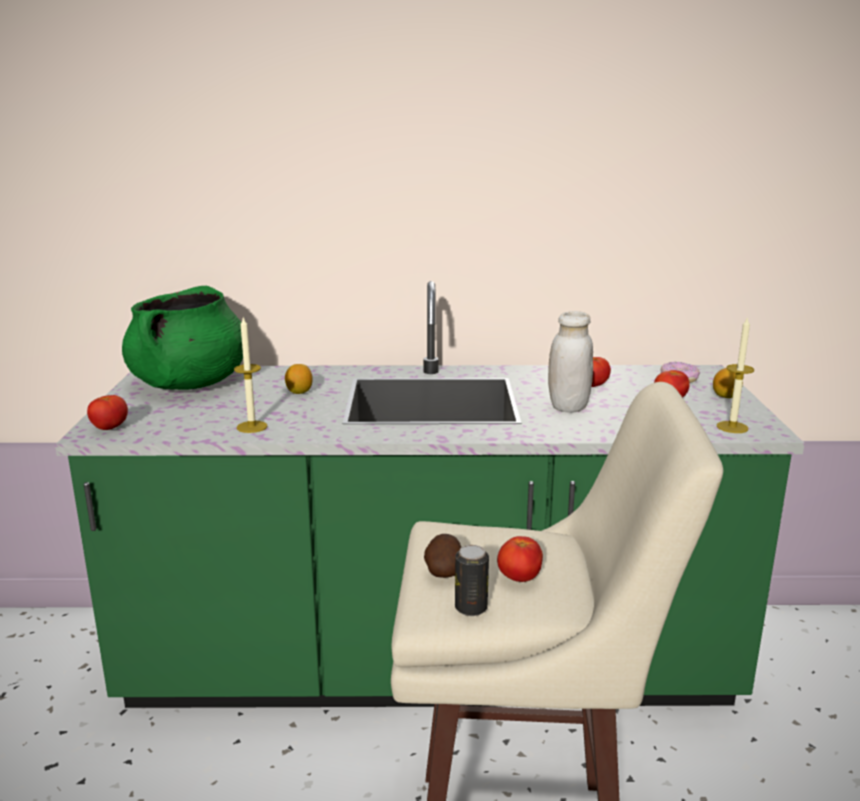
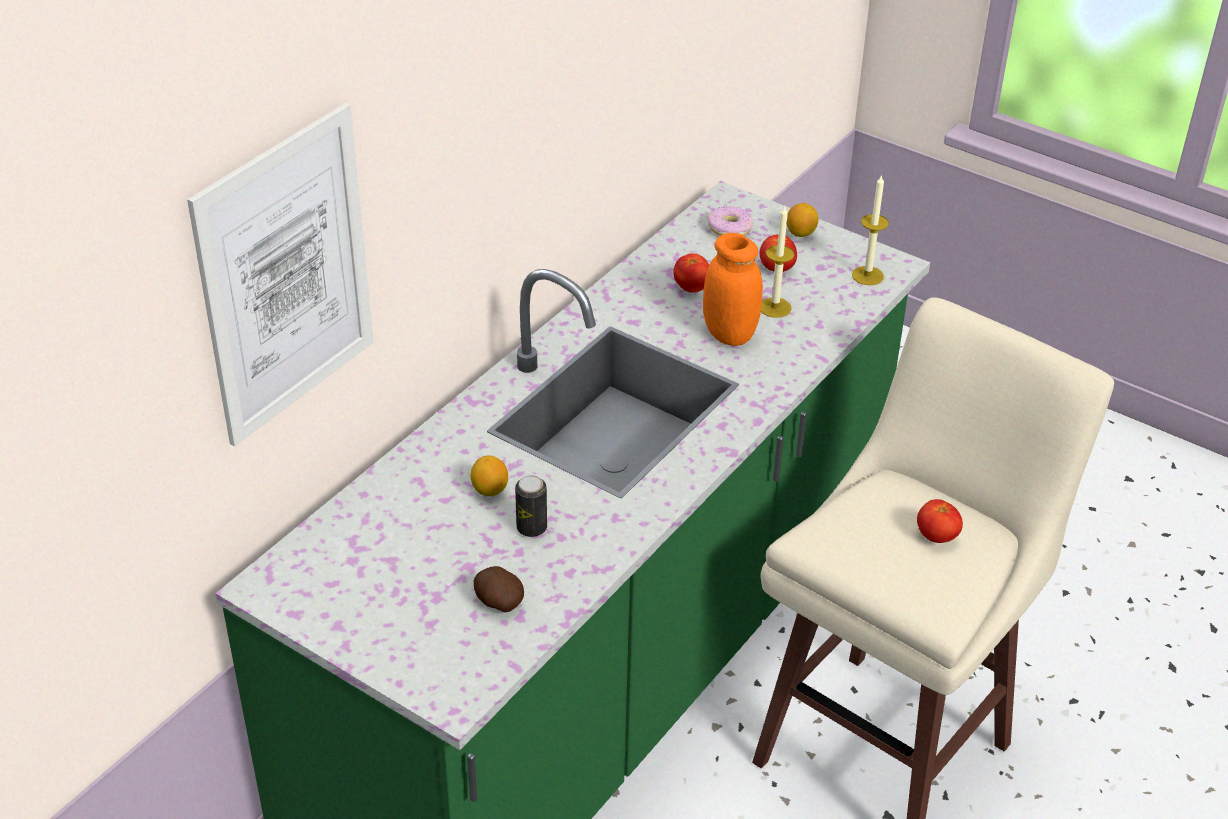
camera: 55 degrees left, 20 degrees up
(110, 428) = (452, 680): tomato -> none
(189, 384) = (357, 567): green cooking pot -> none
(226, 179) = (286, 276): none -> picture
(252, 427) = (564, 566): candle -> candle (775, 307)
(443, 571) = (891, 573): potato -> potato (498, 602)
(471, 608) = (957, 586): can -> can (531, 528)
(568, 407) = (729, 334): white jar -> orange jar

